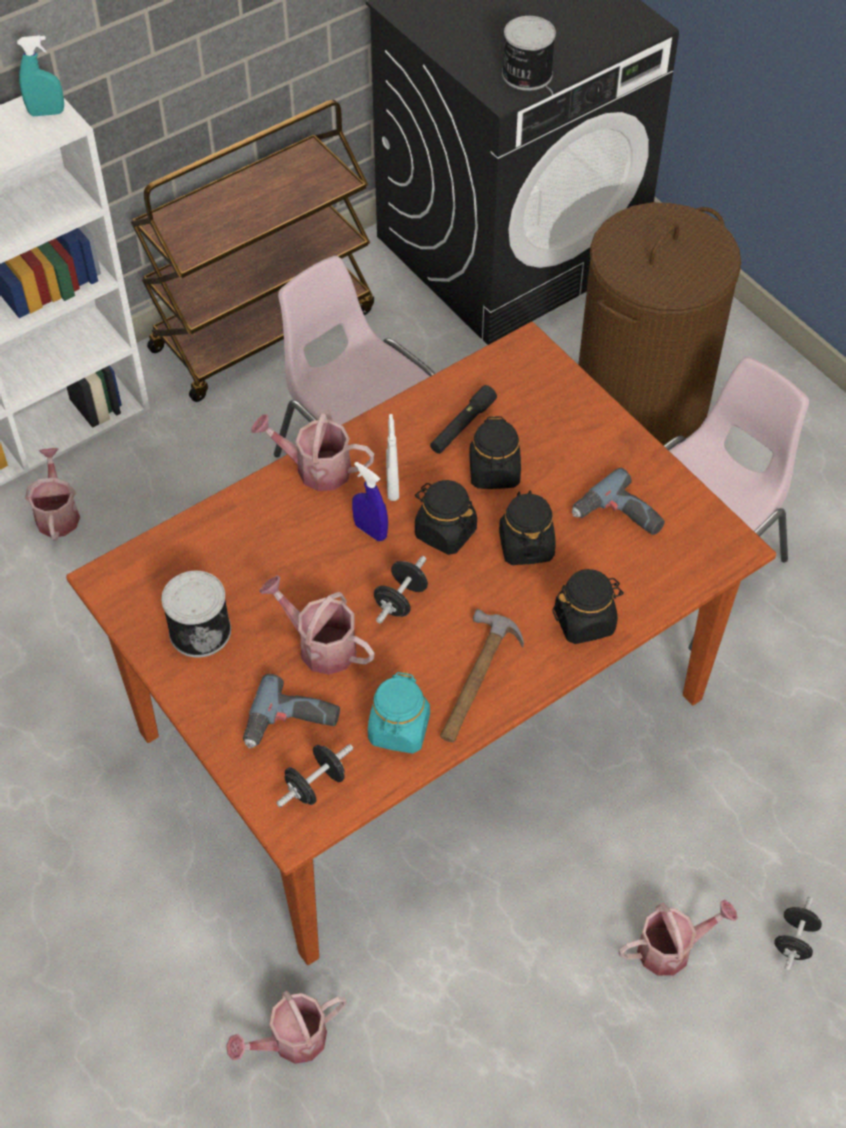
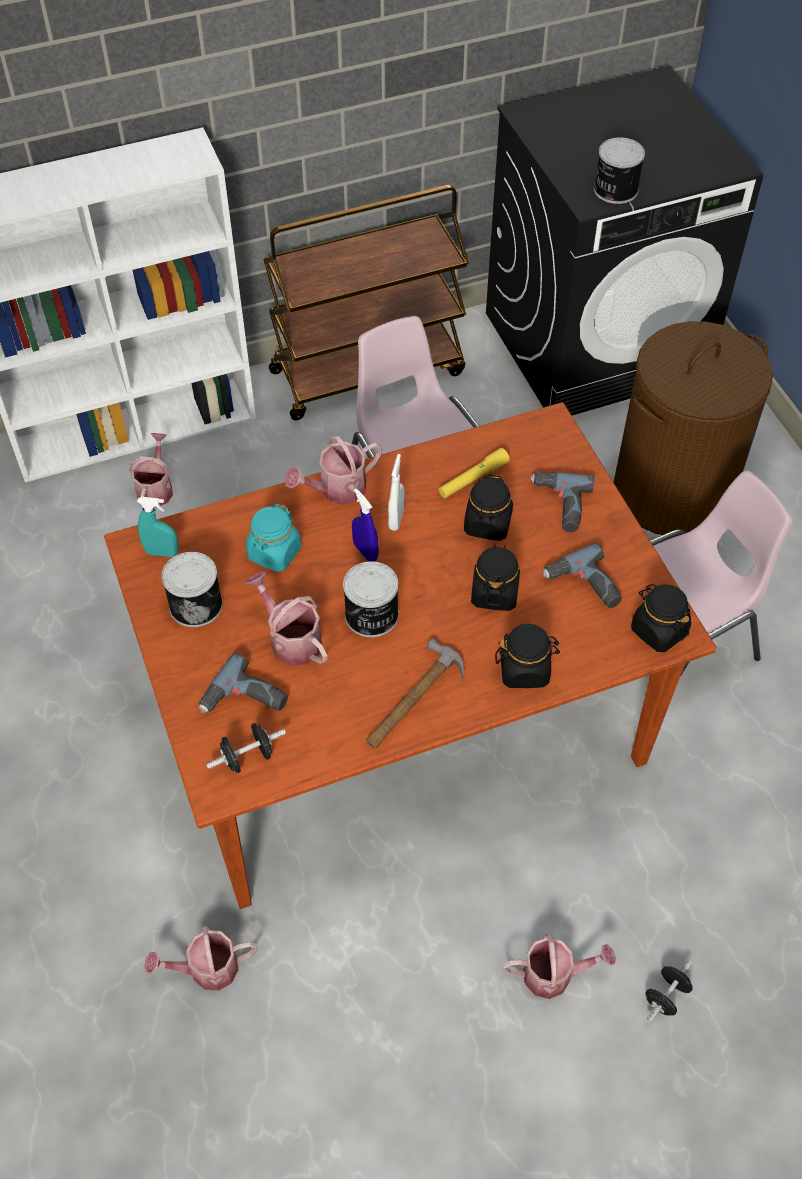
camera: 15 degrees right, 0 degrees up
(46, 113) = (191, 150): turquoise spray bottle -> turquoise spray bottle (162, 552)
(315, 469) = (336, 490): watering can -> watering can turned 60 degrees counterclockwise
(399, 729) = (333, 726): turquoise jar -> turquoise jar (274, 553)
(401, 600) = (371, 616): black dumbbell -> can
(445, 532) = (428, 566): black jar -> black jar (658, 630)
(462, 426) = (473, 479): black flashlight -> yellow flashlight
(564, 435) = (559, 505): none -> power drill

